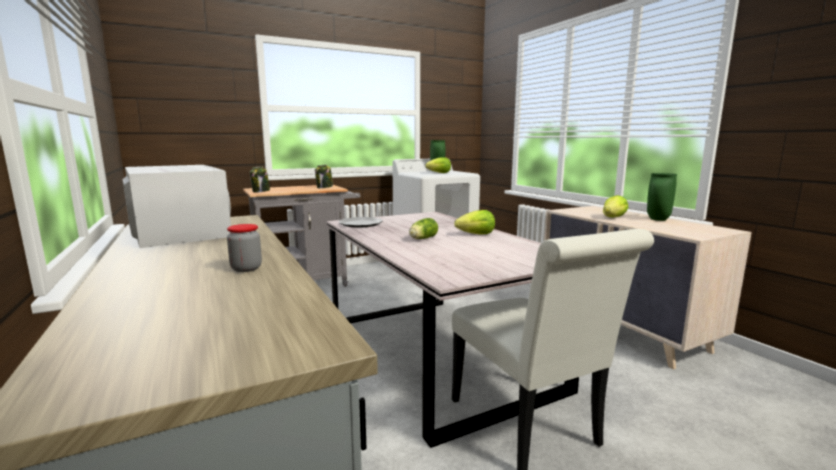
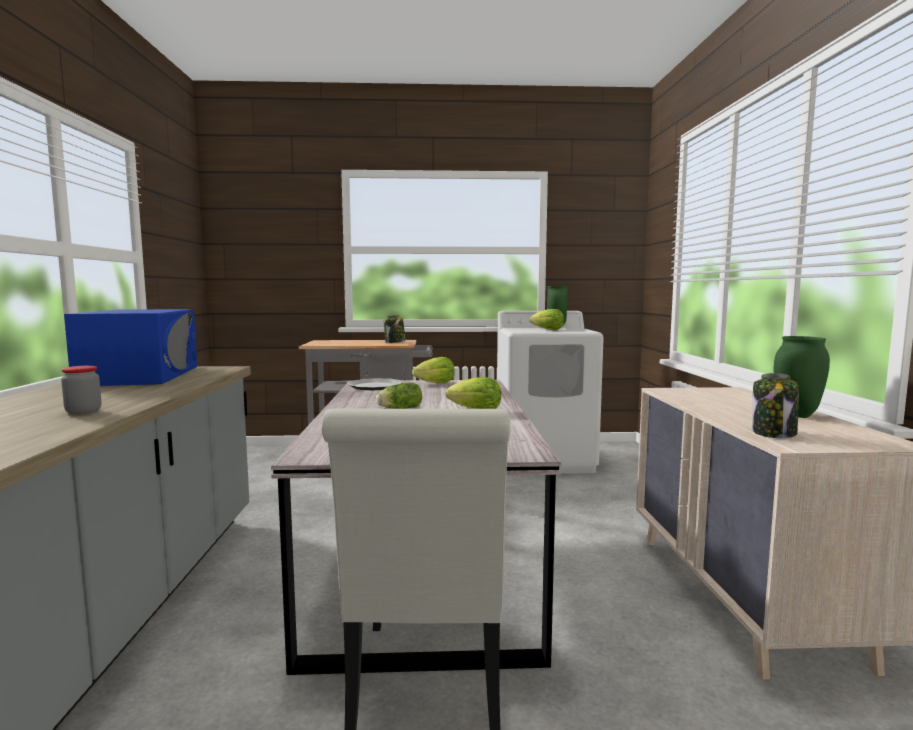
camera: 25 degrees right, 5 degrees down
(180, 231) = (141, 375): white microwave -> blue microwave
(261, 191) = (318, 343): jar -> jar (774, 433)
(613, 218) = (720, 406): lettuce -> lettuce (436, 383)

